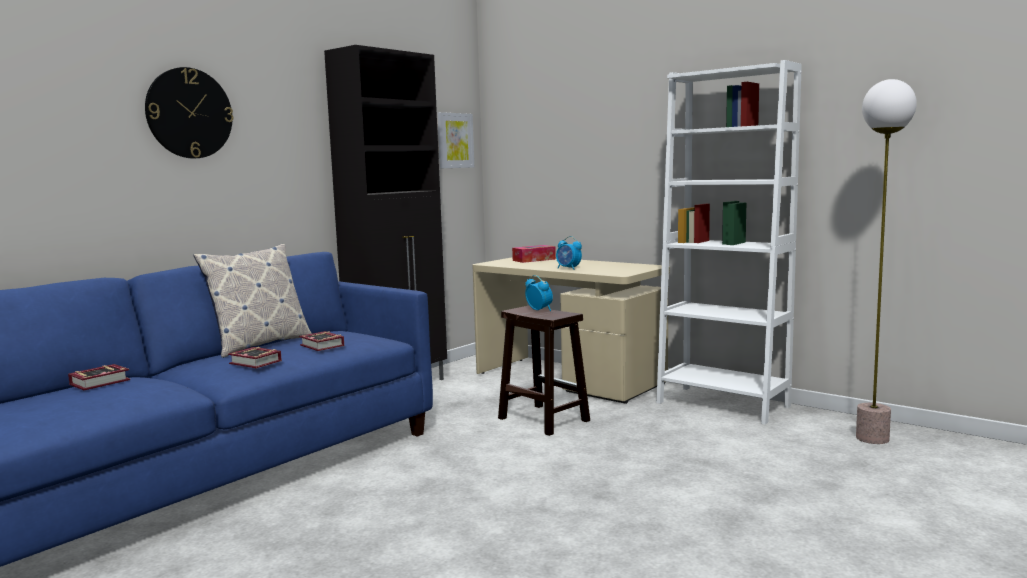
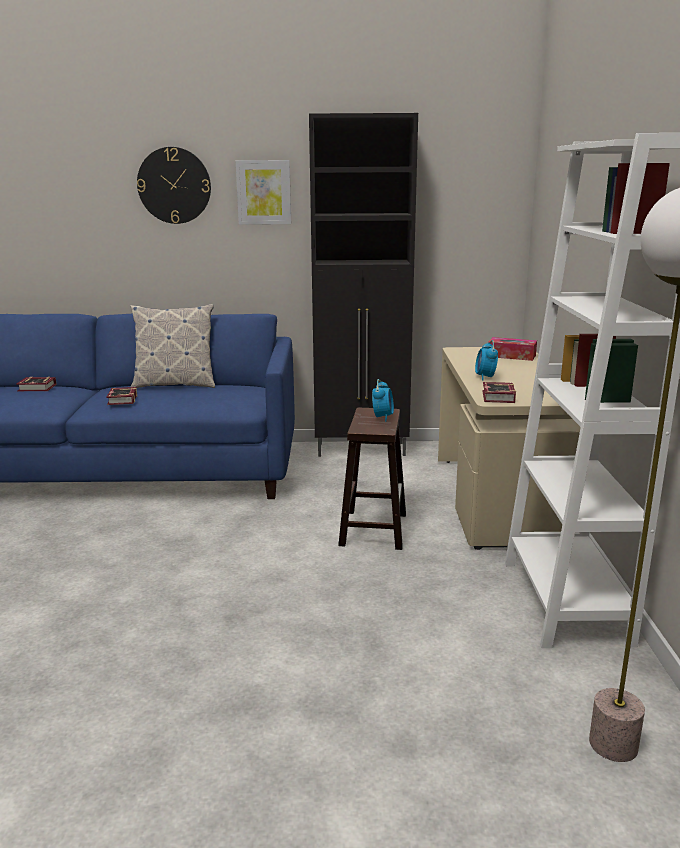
camera: 50 degrees right, 10 degrees up
(322, 346) = (186, 399): book -> book (497, 397)
(454, 140) = (485, 204): picture -> picture (264, 192)

